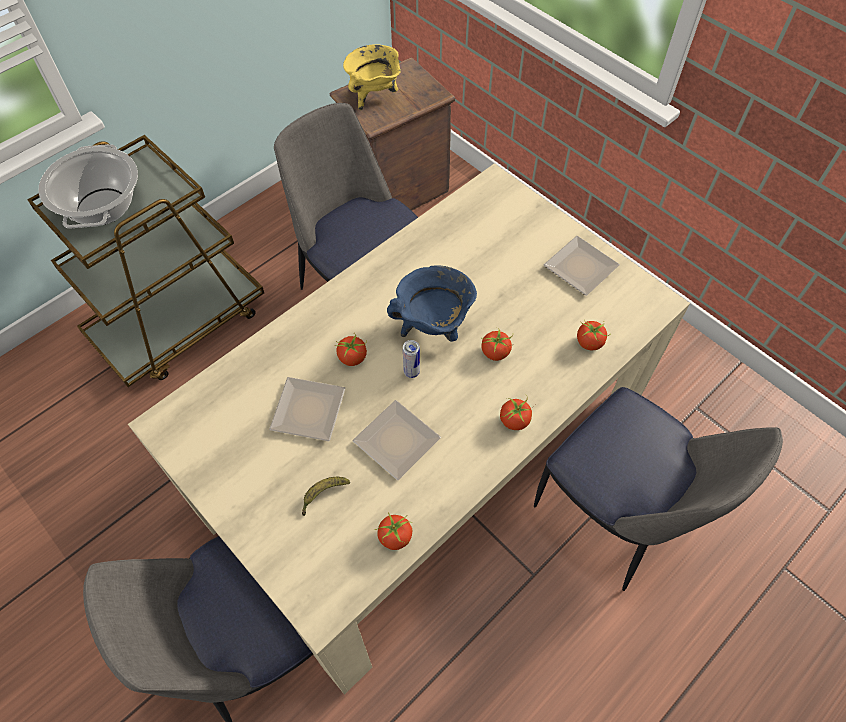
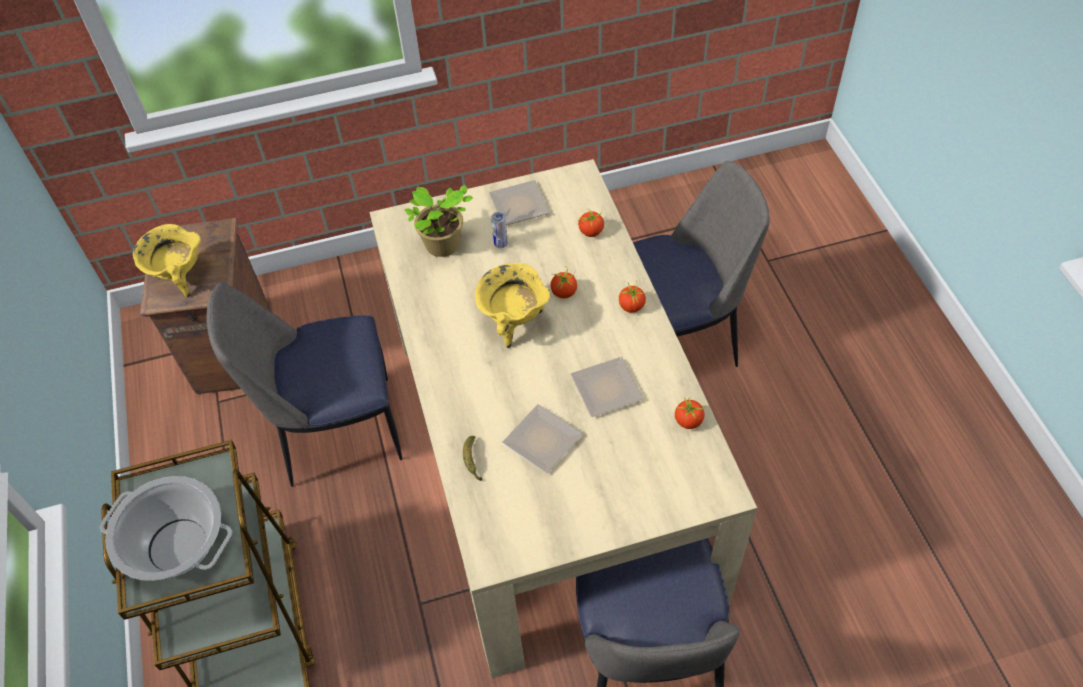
camera: 60 degrees left, 5 degrees down
(323, 495) = (627, 457): banana -> banana (472, 461)
(353, 358) = (508, 390): tomato -> none
(411, 372) = (548, 354): can -> can (500, 244)
(433, 327) = (514, 323): blue cooking pot -> yellow cooking pot
(489, 232) = (443, 247): none -> potted plant

